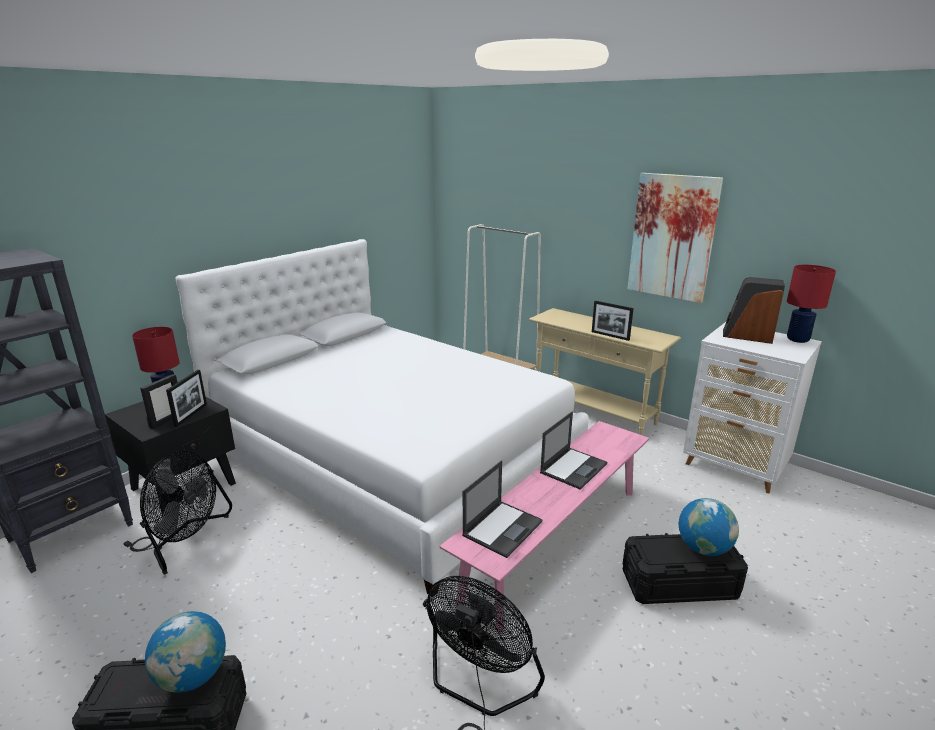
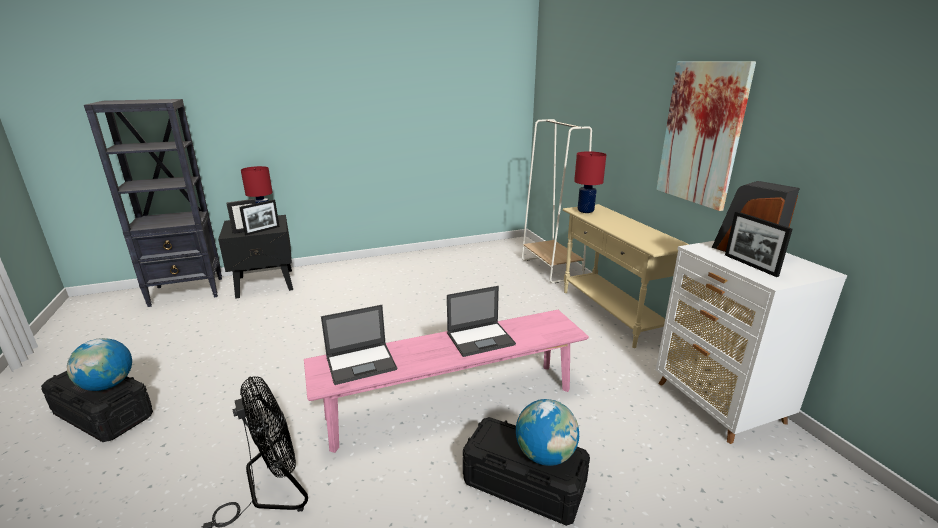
camera: 30 degrees right, 0 degrees up
(180, 541) = (227, 314): black fan -> none
(391, 460) = (401, 304): white bed -> none
(610, 336) = (618, 233): picture frame -> picture frame (750, 265)
(798, 341) = (809, 268): red table lamp -> red table lamp (585, 212)

